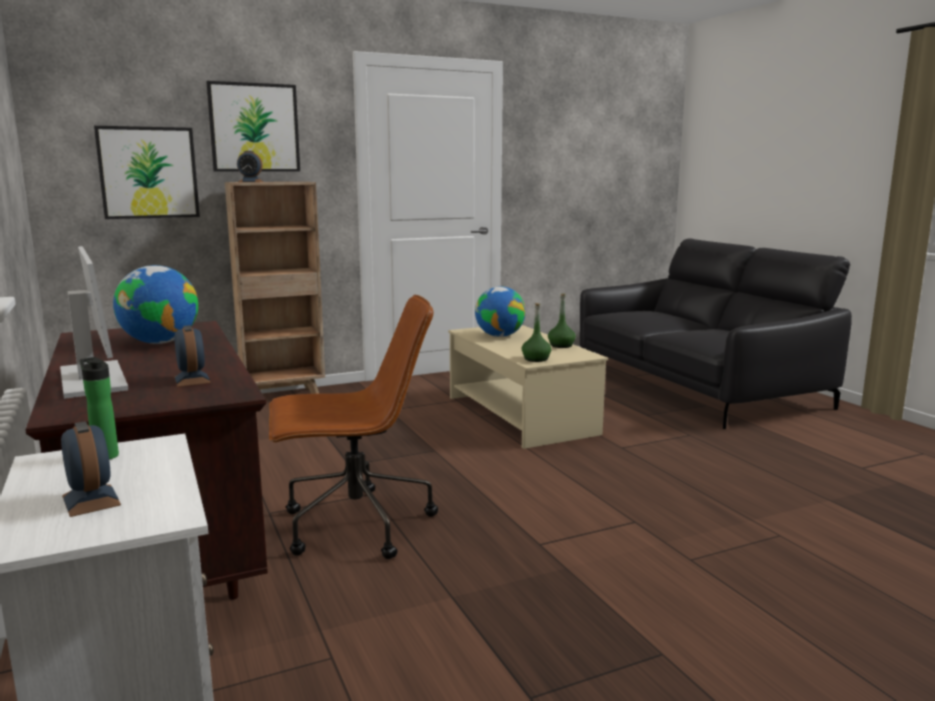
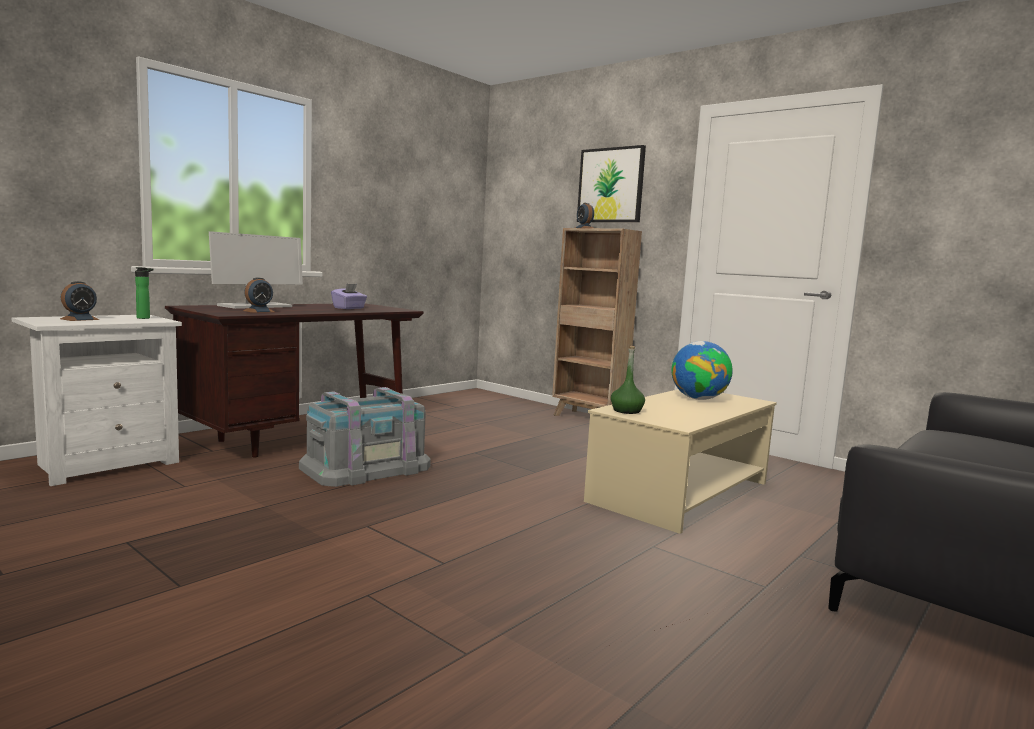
camera: 65 degrees right, 5 degrees down
(148, 173) = (541, 223): picture -> none
(160, 342) = (349, 308): globe -> purple tissue box
(354, 525) = (366, 467): brown office chair -> grey storage box
(561, 345) = (704, 416): green bottle -> none

